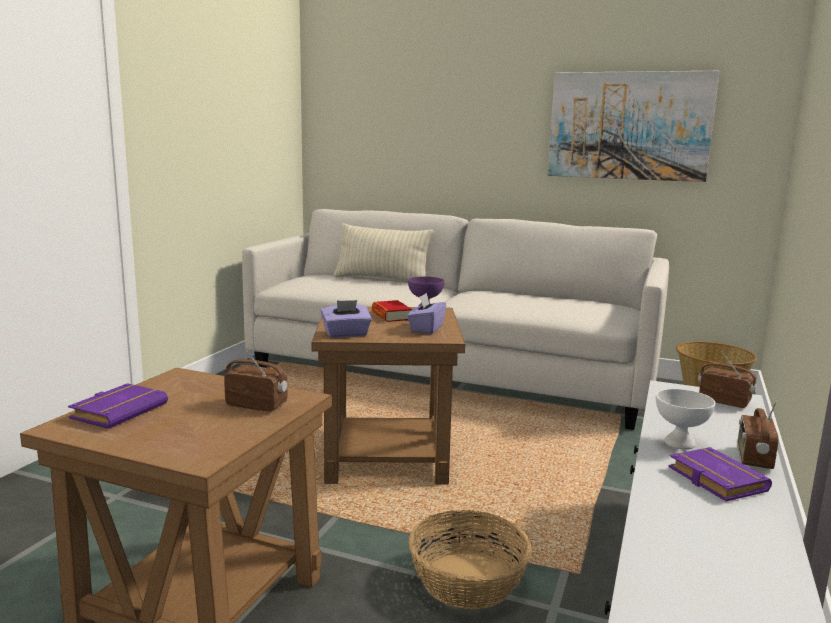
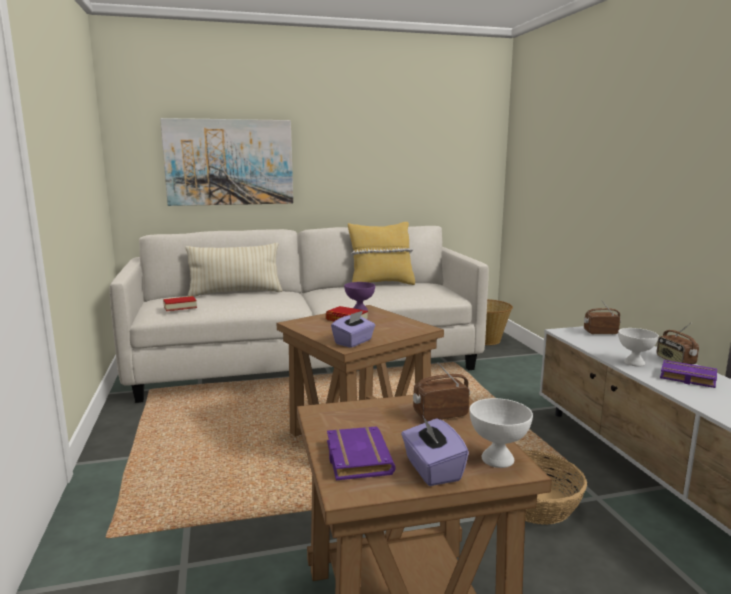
camera: 35 degrees left, 0 degrees up
(206, 450) = (498, 460): none -> white bowl
(307, 283) = (180, 307): none -> book
(426, 329) = (395, 324): purple tissue box -> purple tissue box (432, 470)
(549, 295) = (381, 284): none -> yellow pillow
(629, 126) = (405, 150): picture -> picture (229, 162)

